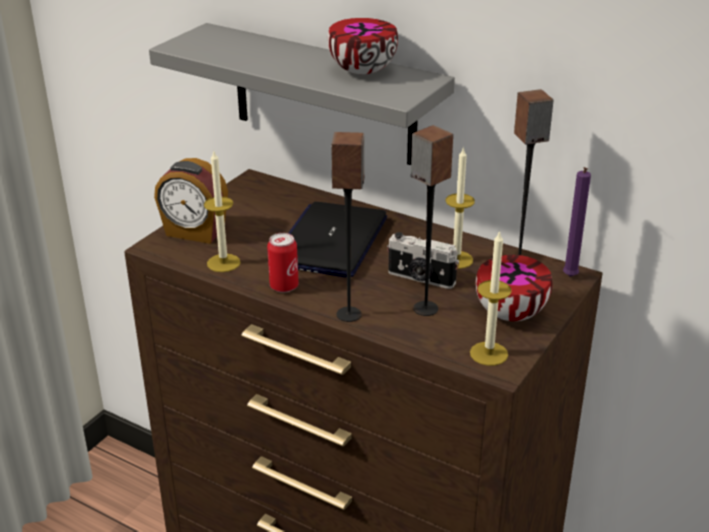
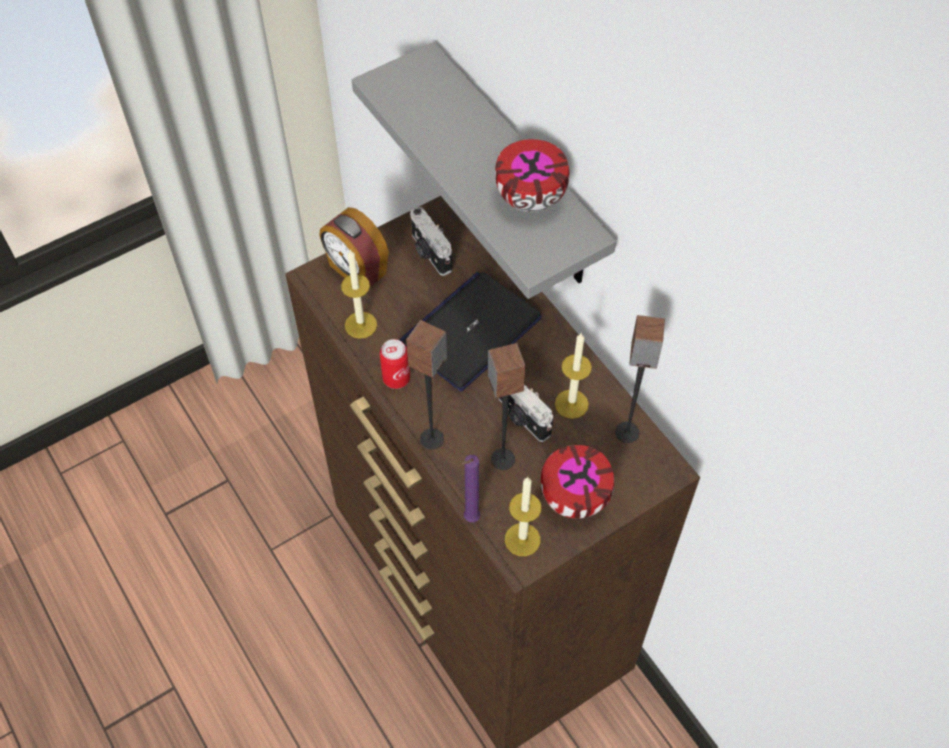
camera: 25 degrees right, 25 degrees up
(256, 207) = (430, 253): none -> camera
(569, 278) = (661, 472): purple candle -> purple candle (470, 519)

